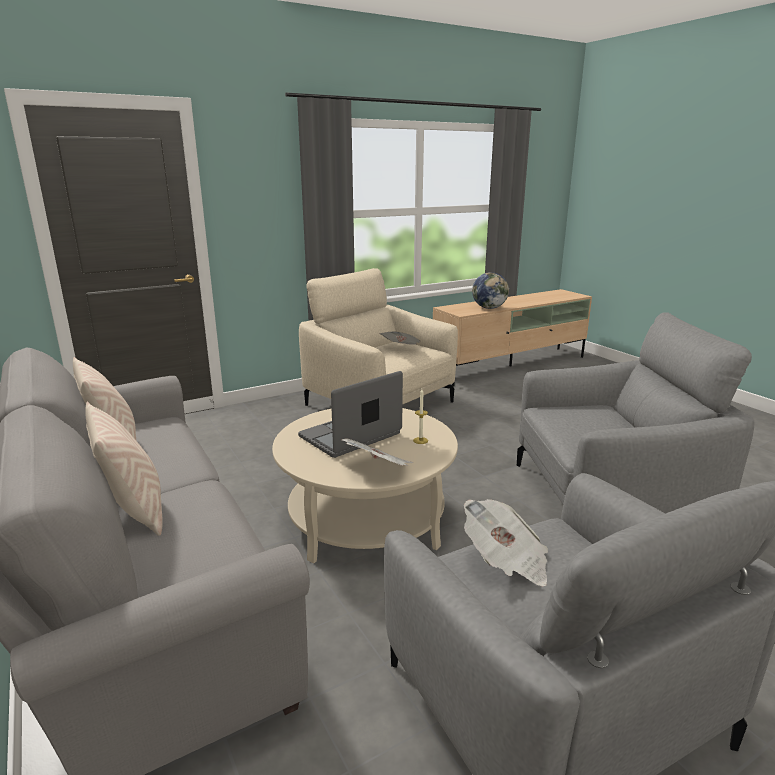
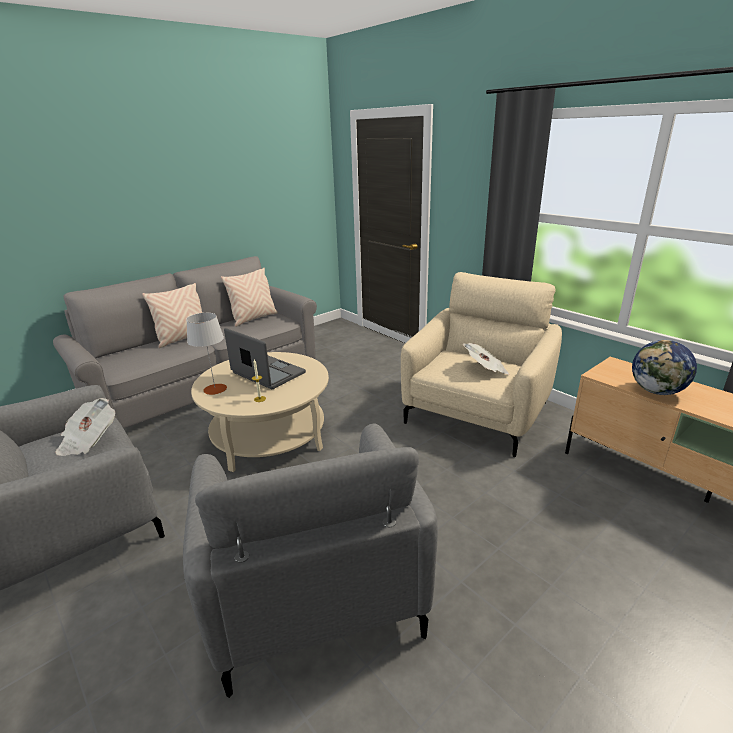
camera: 80 degrees right, 5 degrees up
(379, 469) = (215, 389): newspaper -> grey table lamp

